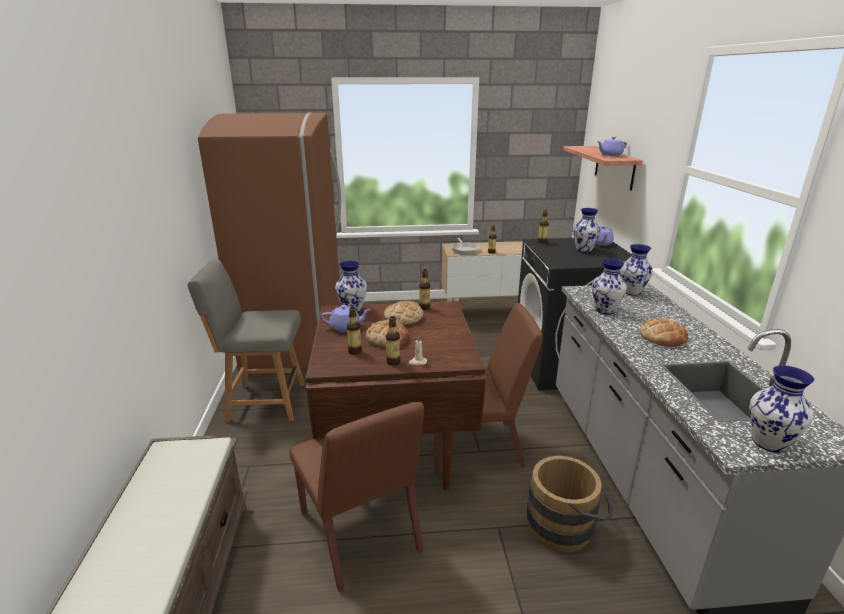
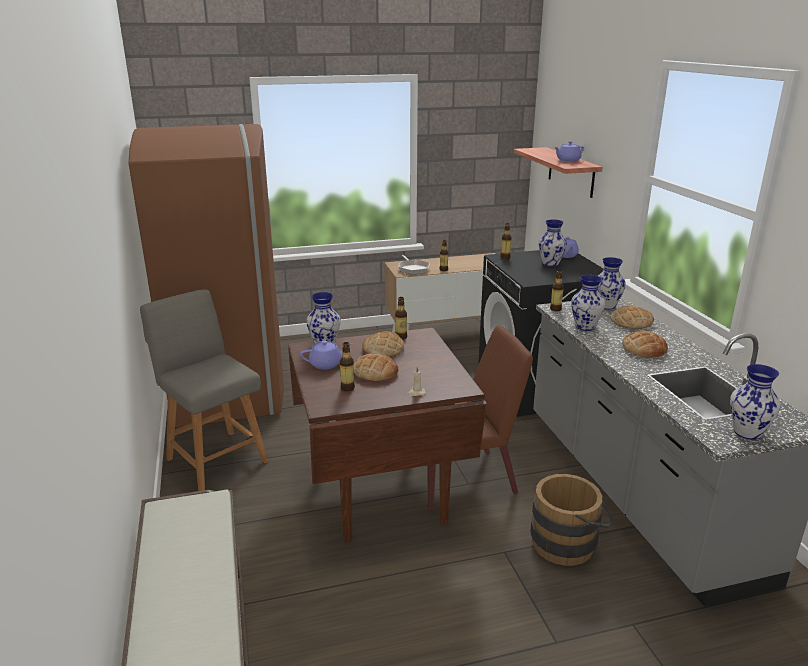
camera: 10 degrees left, 0 degrees up
(263, 402) = (215, 458): grey chair -> grey chair turned 60 degrees clockwise
(360, 532) = (368, 574): brown chair -> none
(393, 362) = (392, 395): bottle -> bottle (555, 309)
(654, 309) = (631, 322): none -> bread

